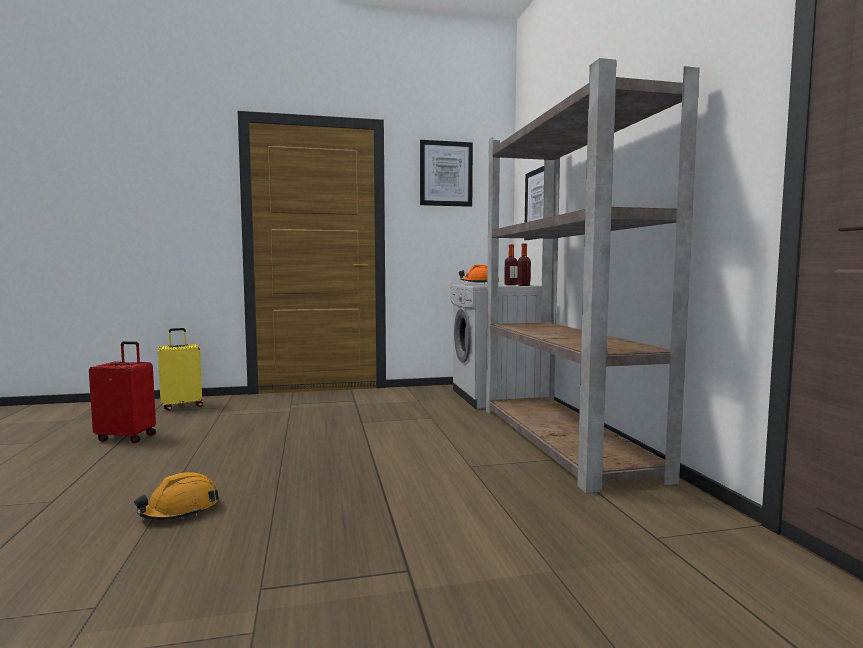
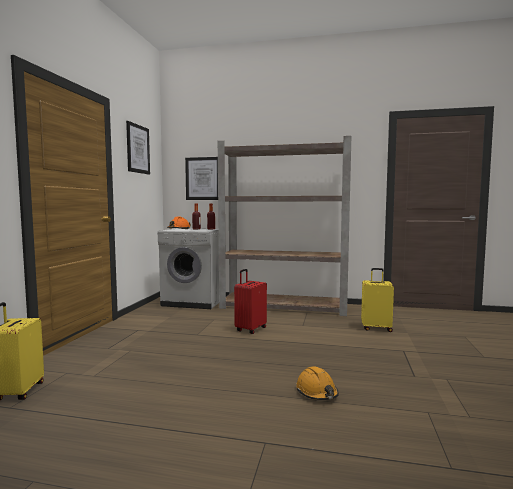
camera: 65 degrees left, 0 degrees up
(127, 437) = (106, 418): red suitcase -> red suitcase (250, 329)
(539, 530) = (376, 328): none -> yellow suitcase

